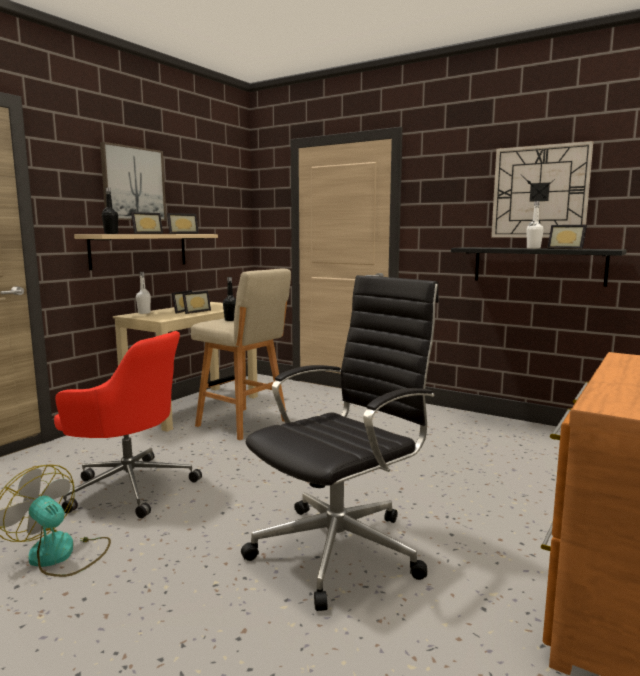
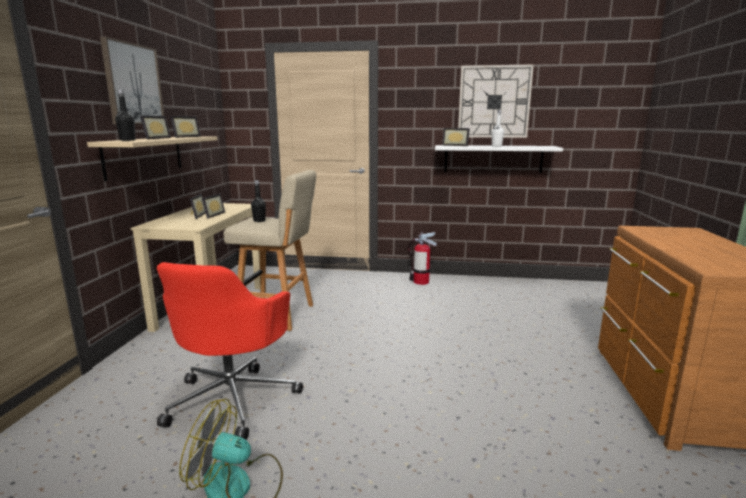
camera: 25 degrees left, 5 degrees up
(129, 487) = (233, 399): red office chair -> red office chair turned 105 degrees clockwise
(144, 313) = (160, 221): white bottle -> none
(342, 549) = (468, 405): black office chair -> none
(434, 416) = (420, 282): none -> fire extinguisher
(538, 265) = (493, 159): black shelf -> white shelf
(567, 248) = (521, 146): picture frame -> picture frame (456, 145)

